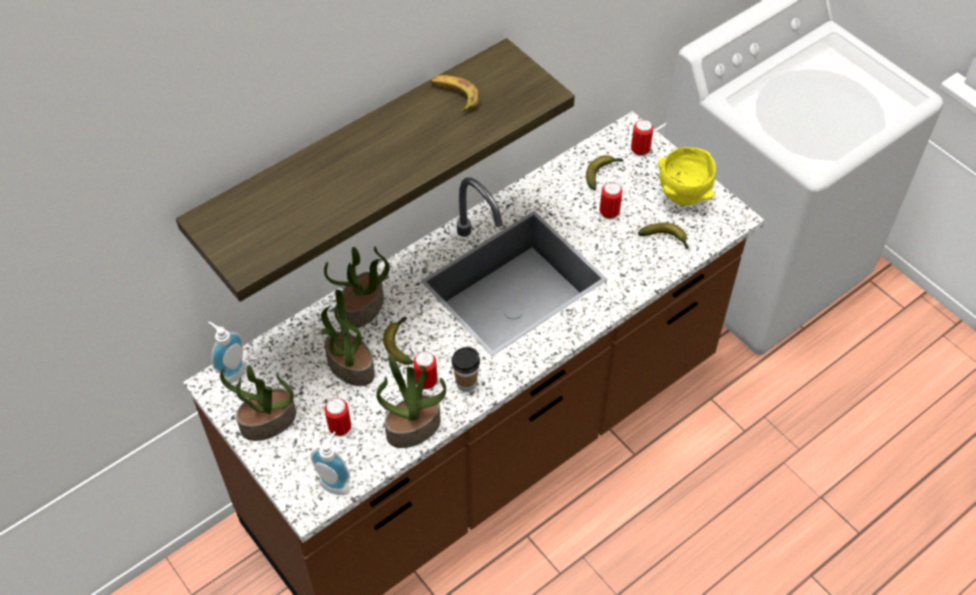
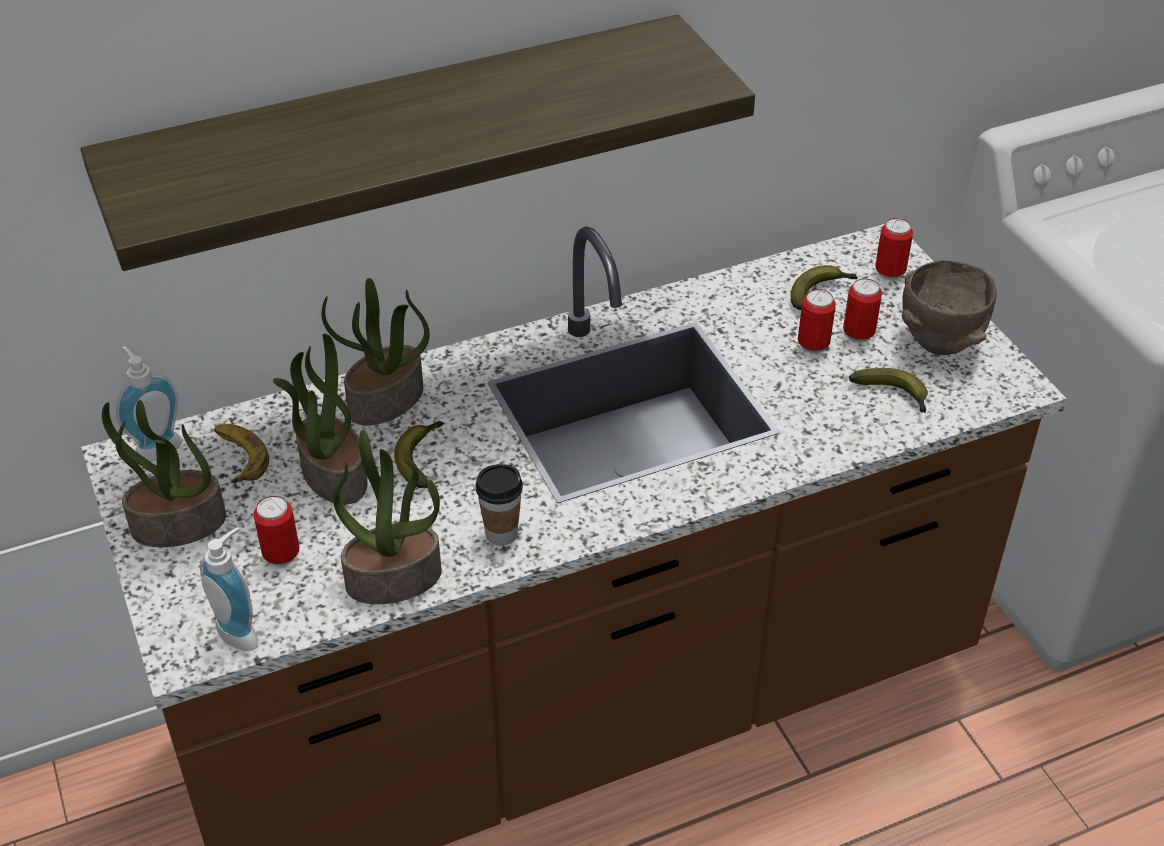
camera: 15 degrees right, 10 degrees down
(426, 382) = (440, 518): can -> can (858, 334)
(455, 96) = (567, 68): banana -> banana (239, 457)
(683, 198) = (939, 345): yellow bowl -> brown bowl

